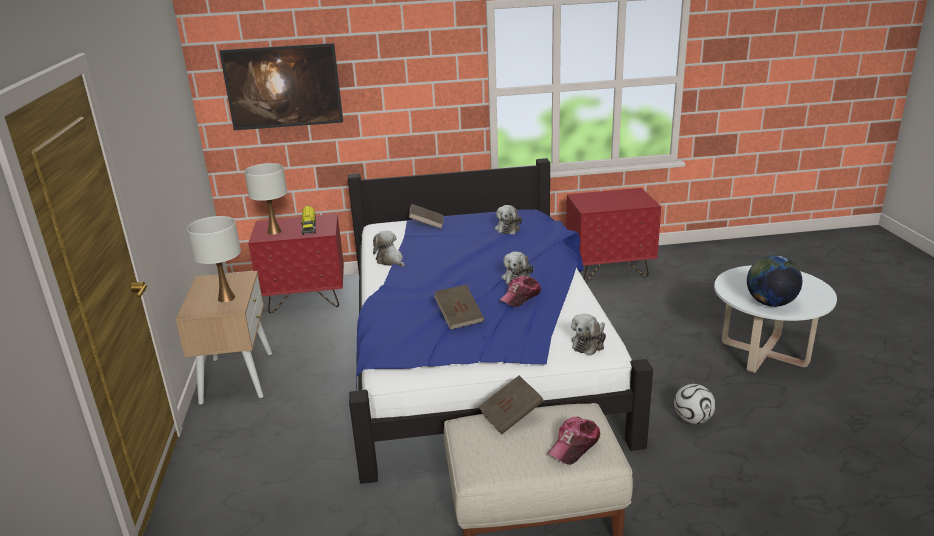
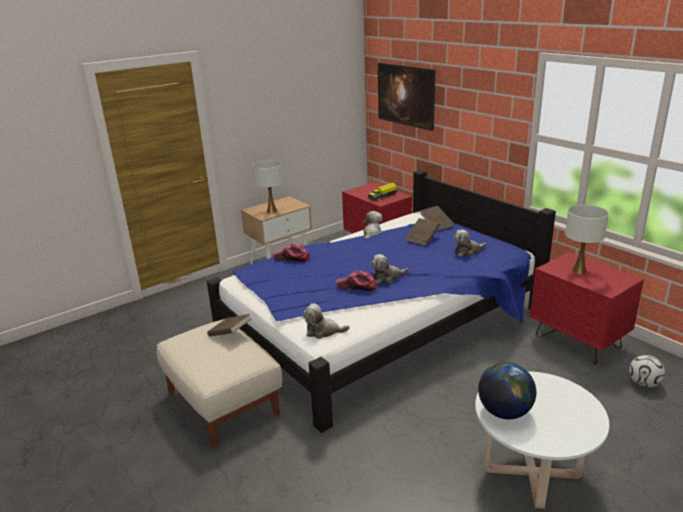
camera: 60 degrees right, 0 degrees up
(274, 231) = (364, 191): white table lamp -> white table lamp (579, 271)
(459, 317) = (310, 275): brown book -> brown book (422, 239)
(574, 445) = (211, 364): cap -> cap (292, 258)
(692, 419) = (379, 448): football -> football (644, 383)

